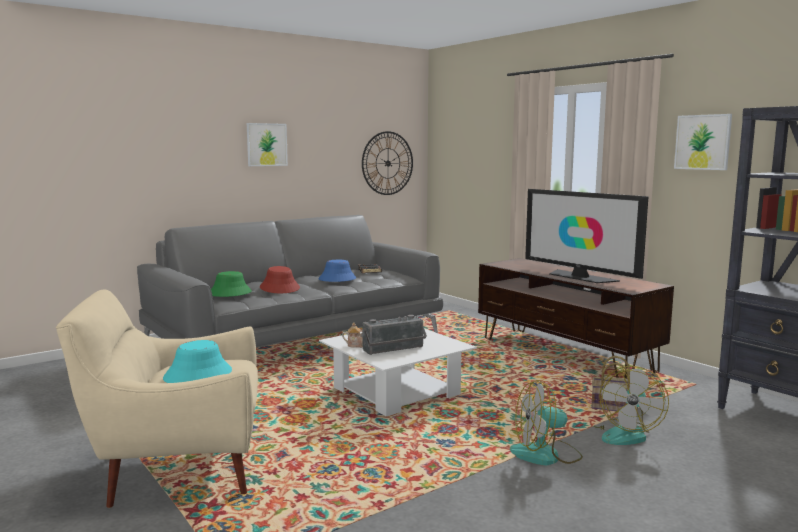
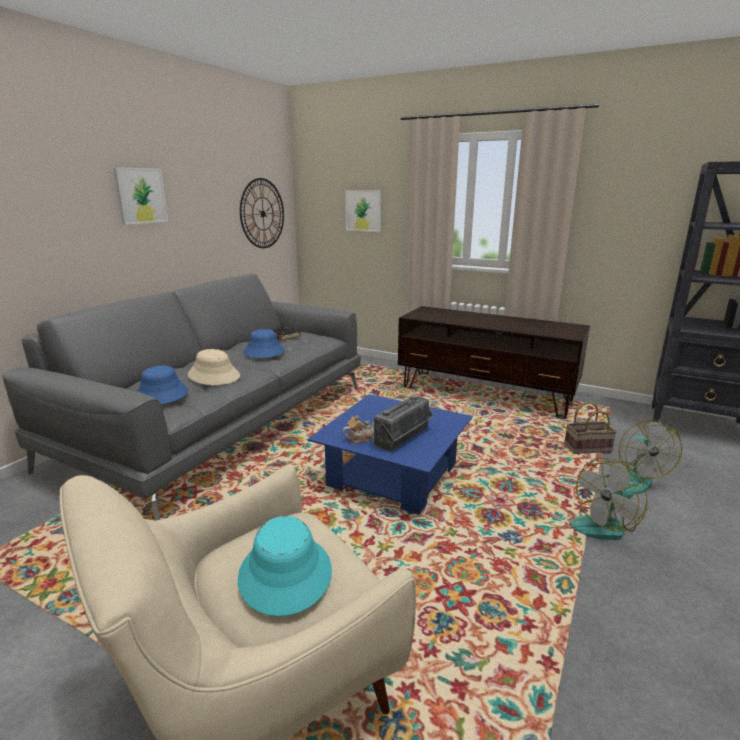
camera: 25 degrees left, 10 degrees up
(229, 293) = (161, 395): green hat -> blue hat
(280, 288) = (214, 375): red hat -> beige hat
(396, 392) = (393, 475): white coffee table -> blue coffee table
(580, 277) = (508, 324): television -> none
(702, 142) = (617, 193): picture -> picture (363, 210)

